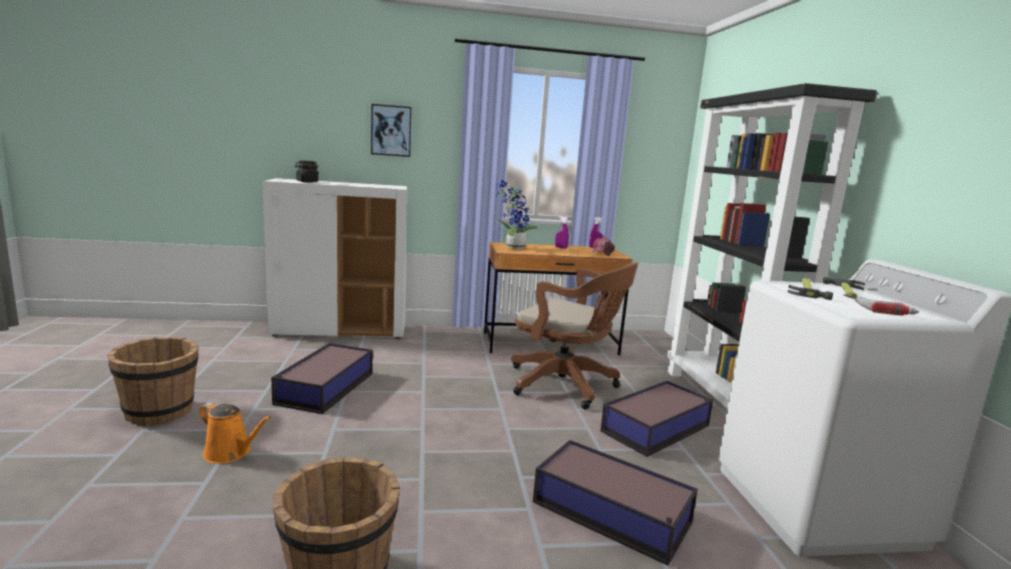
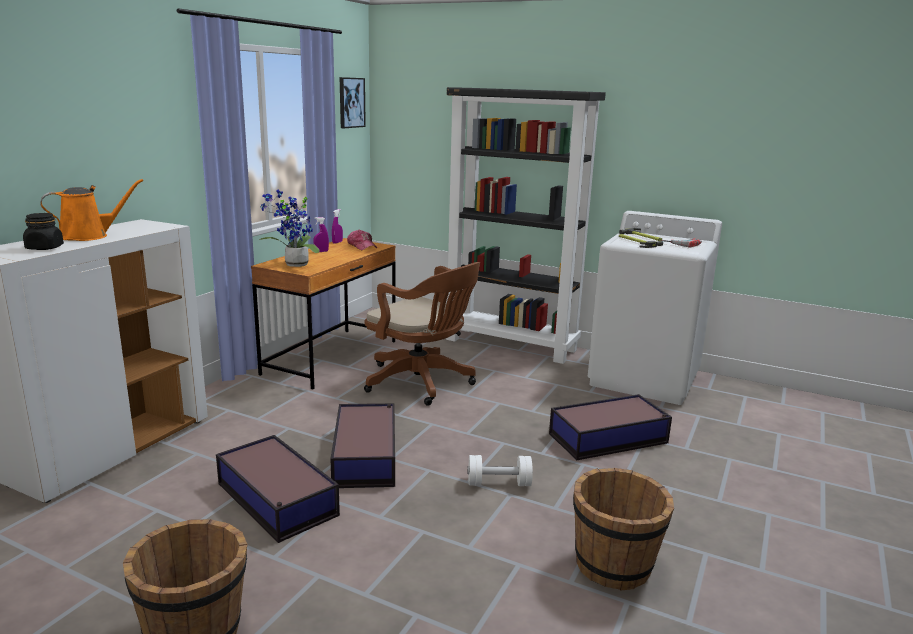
camera: 55 degrees left, 5 degrees up
(230, 453) = (368, 589): orange watering can -> orange watering can (89, 236)
(391, 130) = (107, 143): picture -> picture (351, 102)
(435, 467) = (499, 483): none -> white dumbbell
(567, 385) = (423, 383): brown office chair -> brown office chair turned 60 degrees clockwise
(657, 428) = (523, 380): storage box -> storage box (366, 455)

